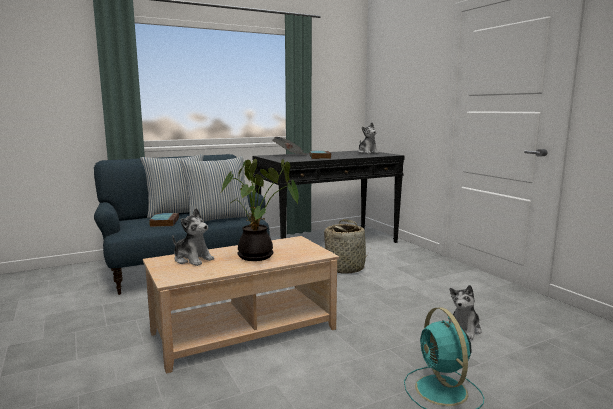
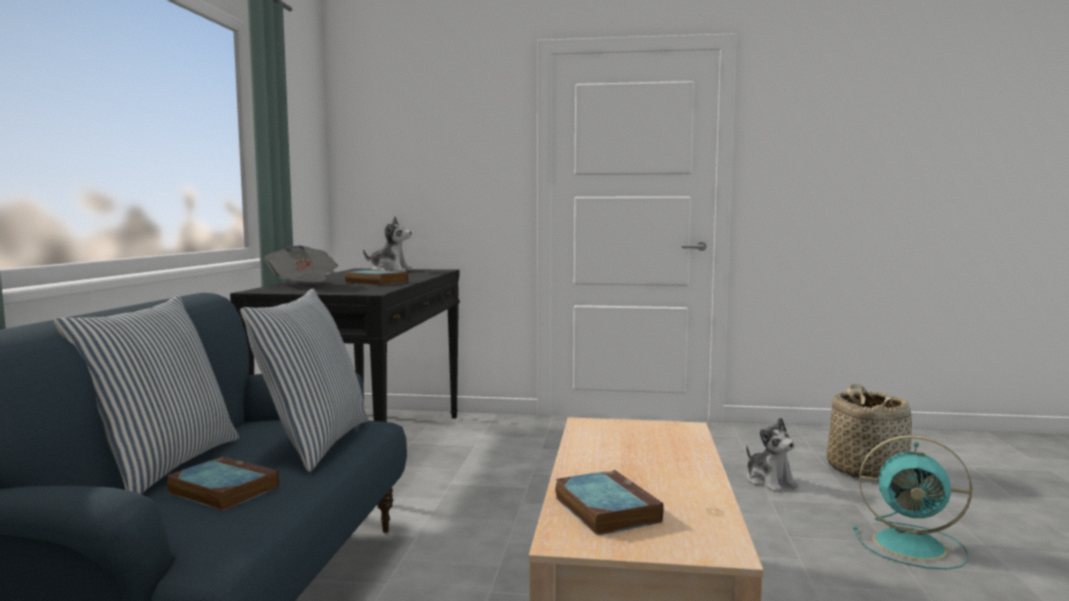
camera: 55 degrees left, 5 degrees down
(192, 259) = (604, 509): plush toy -> book
(259, 256) = (651, 461): potted plant -> none
(345, 268) = (493, 473): basket -> basket (865, 471)

